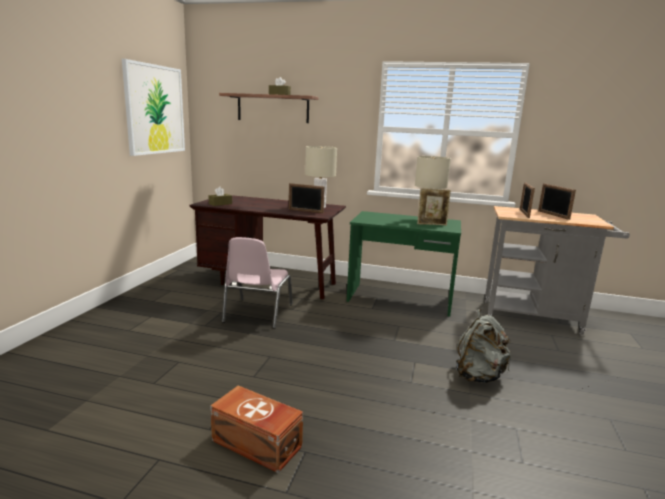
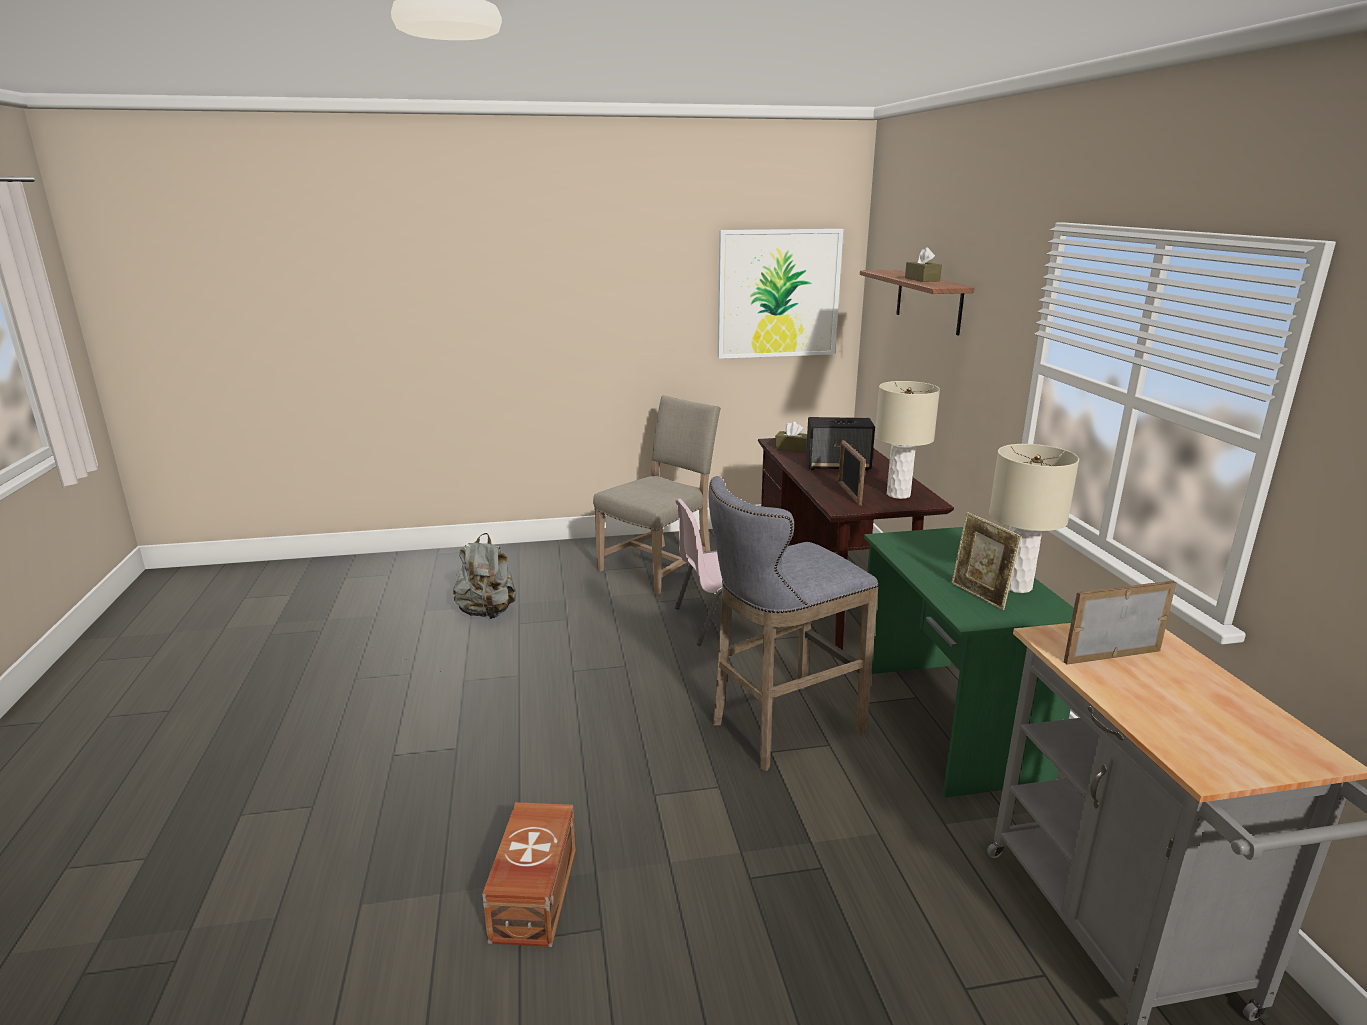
camera: 65 degrees right, 5 degrees up
(159, 312) = (659, 566): none -> beige chair
(257, 444) = (454, 715): brown storage box -> brown storage box (532, 895)
(264, 204) = (838, 466): none -> speaker
(377, 332) = (780, 729): none -> grey stool
(478, 376) = (734, 867): grey backpack -> grey backpack (487, 612)
(553, 215) = (1183, 696): picture frame -> none

